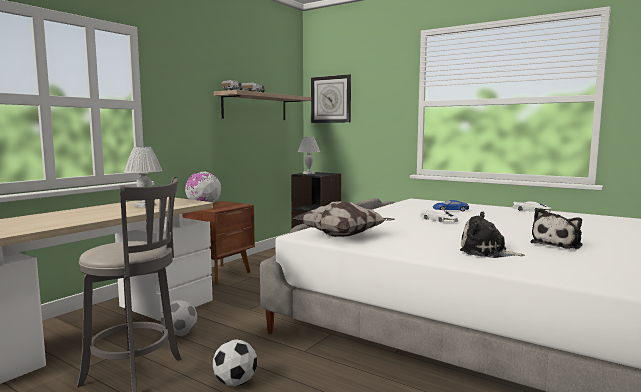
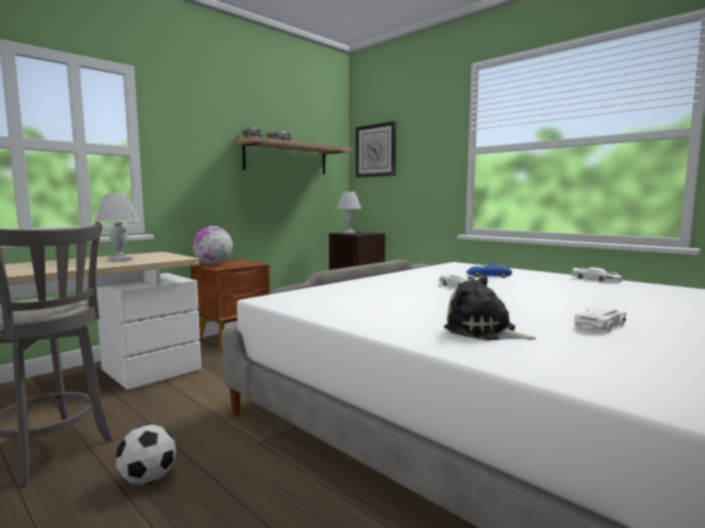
camera: 10 degrees right, 0 degrees up
(179, 334) = (136, 408): football -> none
(344, 236) = (318, 301): pillow -> none
(558, 244) = (600, 325): plush toy -> white toy car

